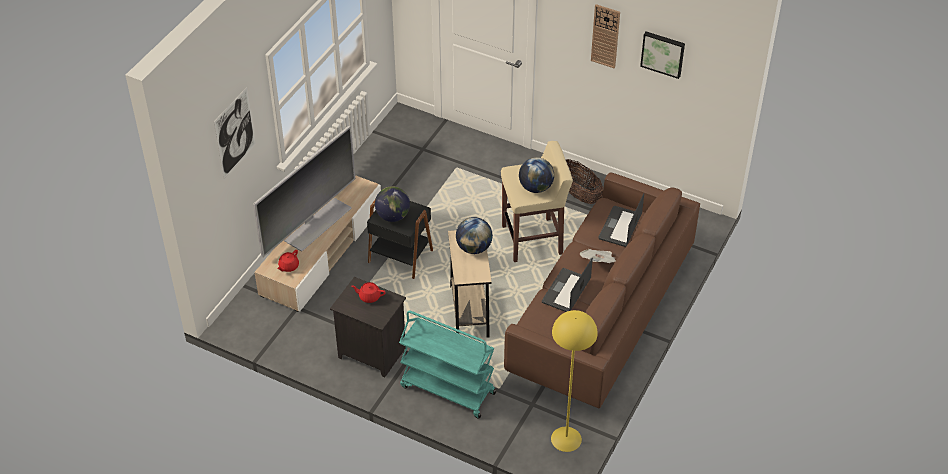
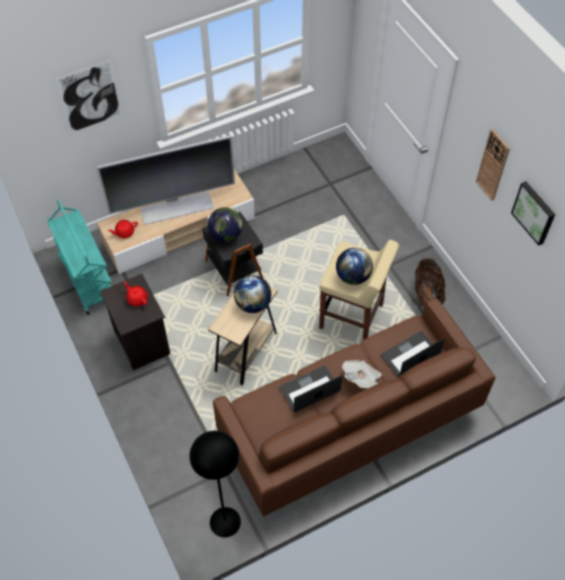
camera: 35 degrees right, 10 degrees up
(447, 390) = (170, 412): turquoise cart -> turquoise cart (87, 279)
(566, 439) = (225, 522): yellow floor lamp -> black floor lamp

